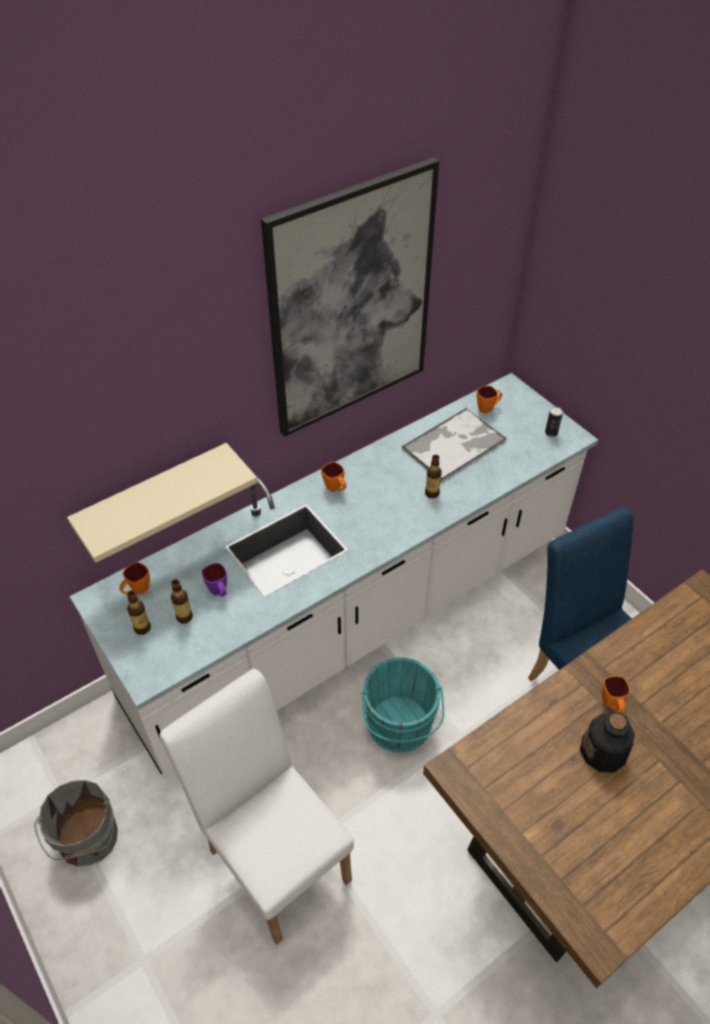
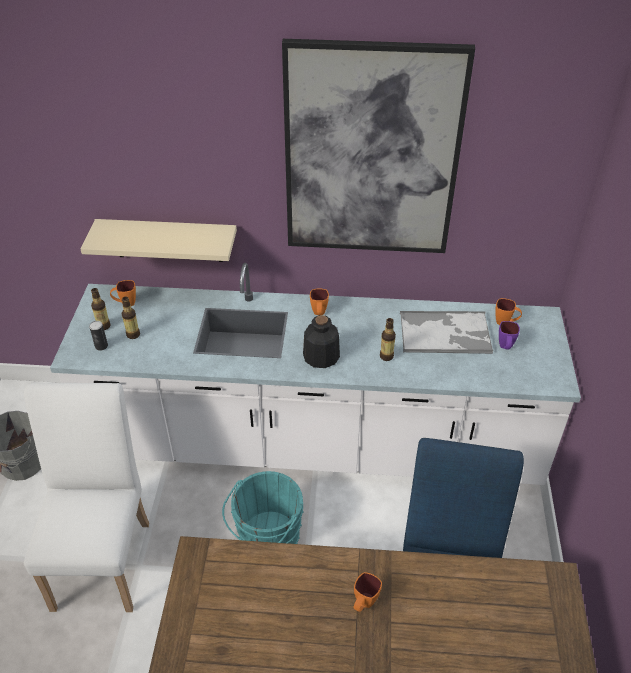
camera: 40 degrees right, 5 degrees down
(219, 592) = (169, 333): purple mug -> purple mug (505, 347)
(551, 432) = (541, 368): can -> can (101, 346)
(603, 752) = (316, 631): bottle -> bottle (321, 356)

